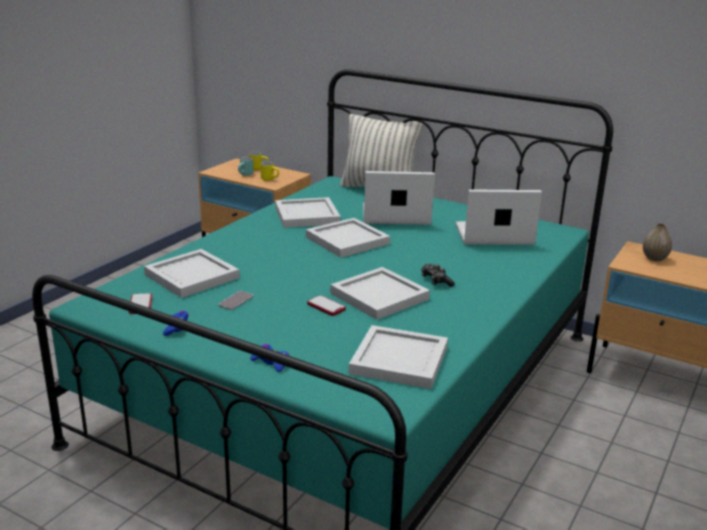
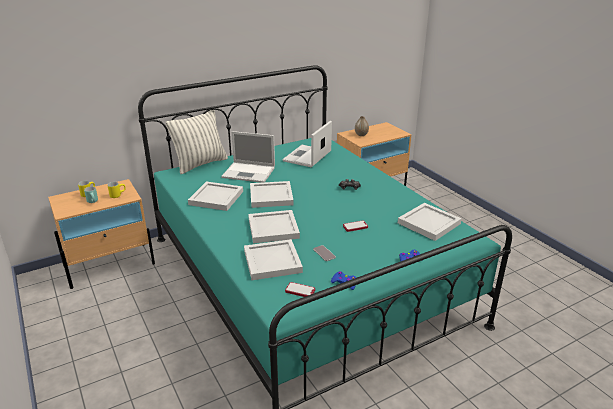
camera: 60 degrees left, 5 degrees up
(377, 296) = (354, 208): white tray -> white tray (272, 229)
(394, 215) = (249, 172): laptop -> laptop turned 105 degrees counterclockwise

